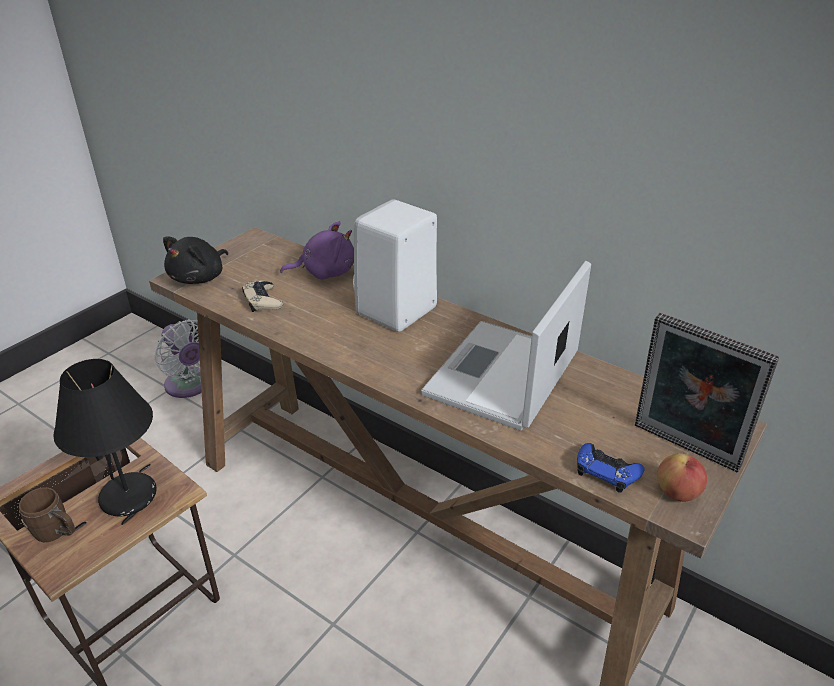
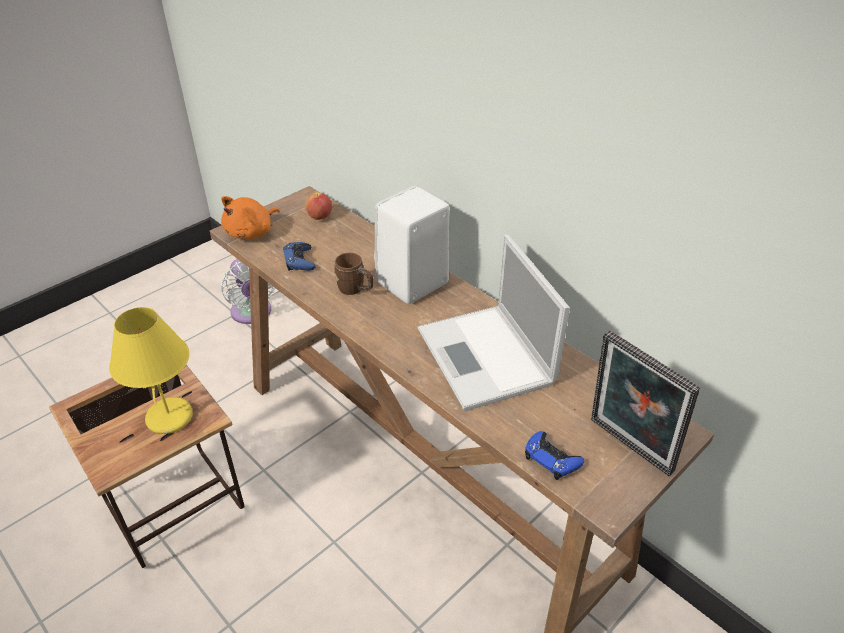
camera: 10 degrees right, 5 degrees up
(57, 533) = (110, 441): brown mug -> brown mug (355, 290)
(129, 497) = (170, 418): black table lamp -> yellow table lamp
(199, 278) = (251, 232): black plush toy -> orange plush toy
(262, 301) = (299, 260): beige game controller -> blue game controller
(325, 272) = (359, 238): purple plush toy -> none
(501, 376) = (486, 358): laptop -> laptop turned 60 degrees counterclockwise
(677, 492) = (607, 487): apple -> apple (320, 217)

